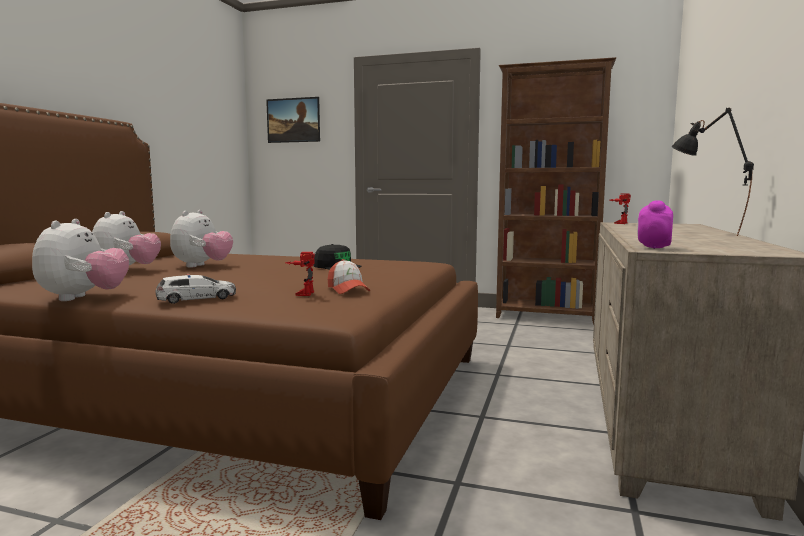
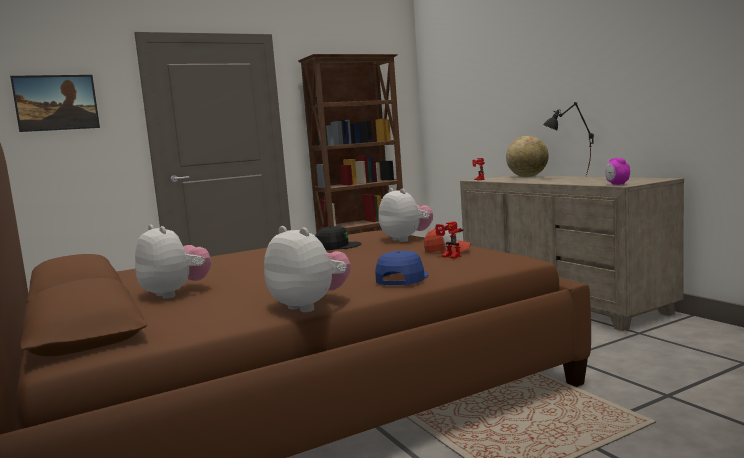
camera: 45 degrees left, 0 degrees up
(197, 298) = (401, 278): toy car -> blue cap
(202, 266) = (220, 273): plush toy -> plush toy (406, 239)
(685, 227) = (527, 176): none -> globe

